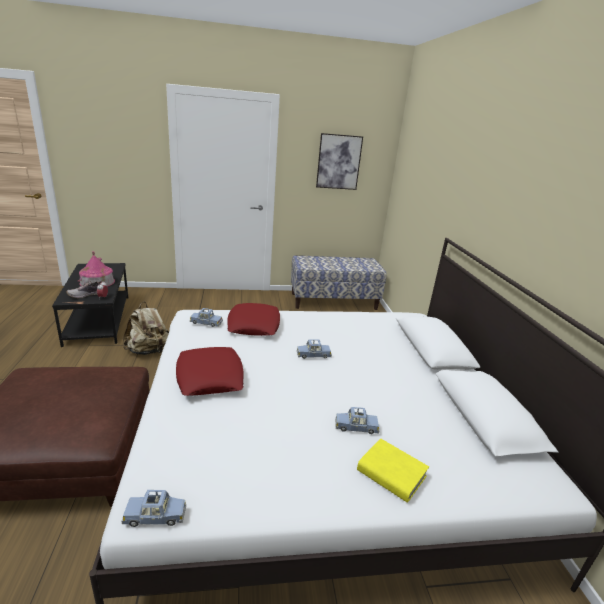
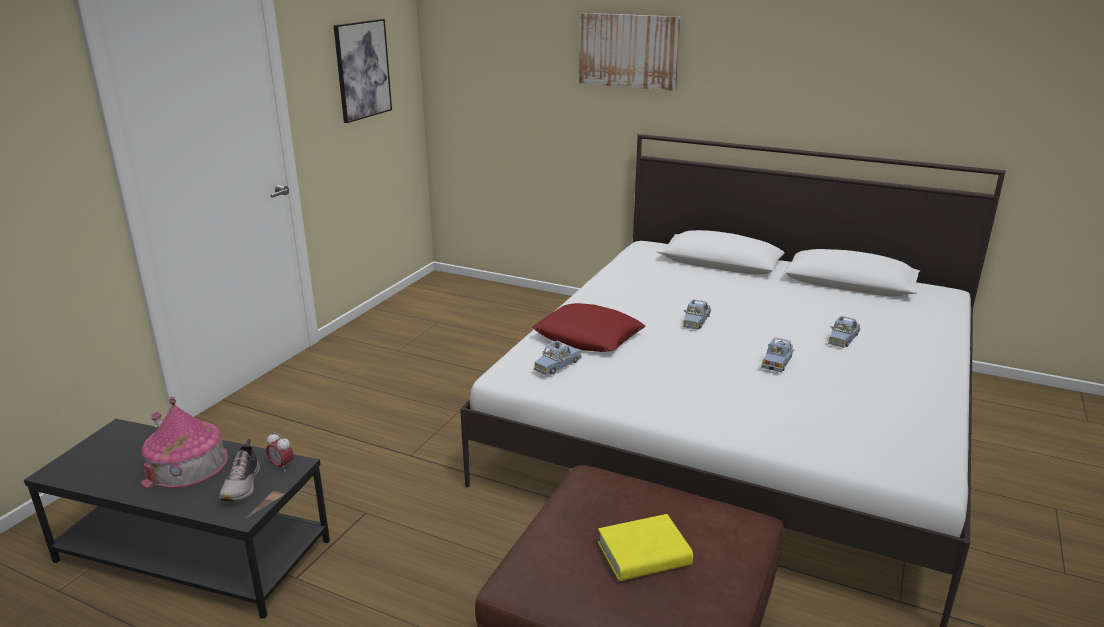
camera: 55 degrees left, 0 degrees up
(148, 351) = (396, 508): beige backpack -> none
(155, 515) = (938, 467): blue toy car -> blue toy car (777, 362)
(210, 377) = (704, 393): red pillow -> none
(333, 301) = (425, 304): bench -> none
(391, 473) = (913, 344): yellow book -> yellow book (644, 554)
(459, 174) = (628, 51): none -> picture

